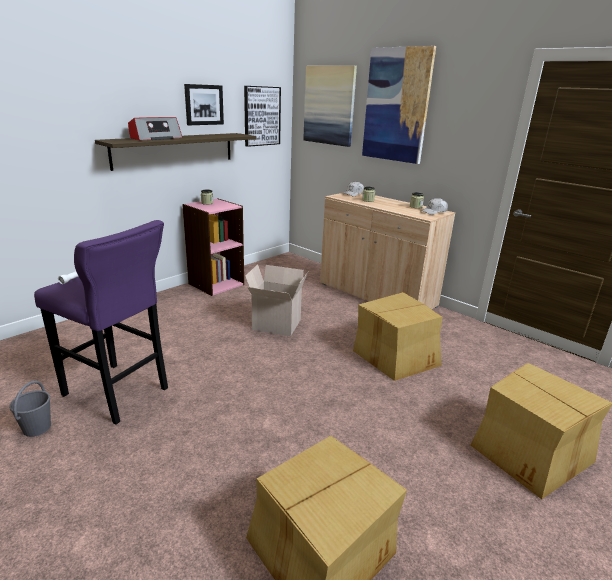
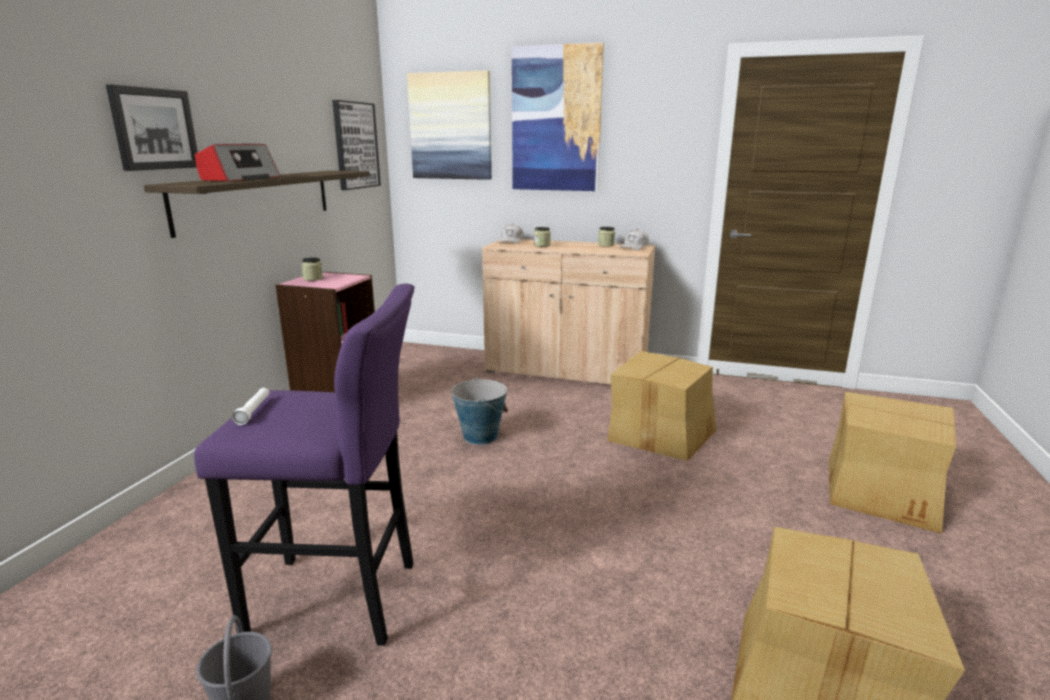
camera: 25 degrees left, 5 degrees down
(203, 105) = (287, 127): picture -> picture (154, 129)
(275, 325) = (480, 436): cardboard box -> bucket

